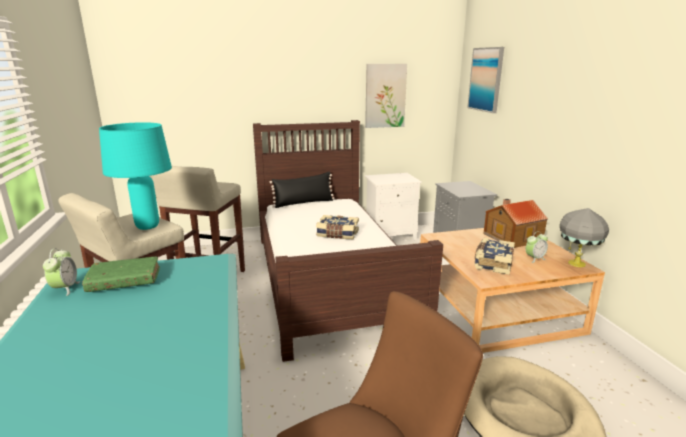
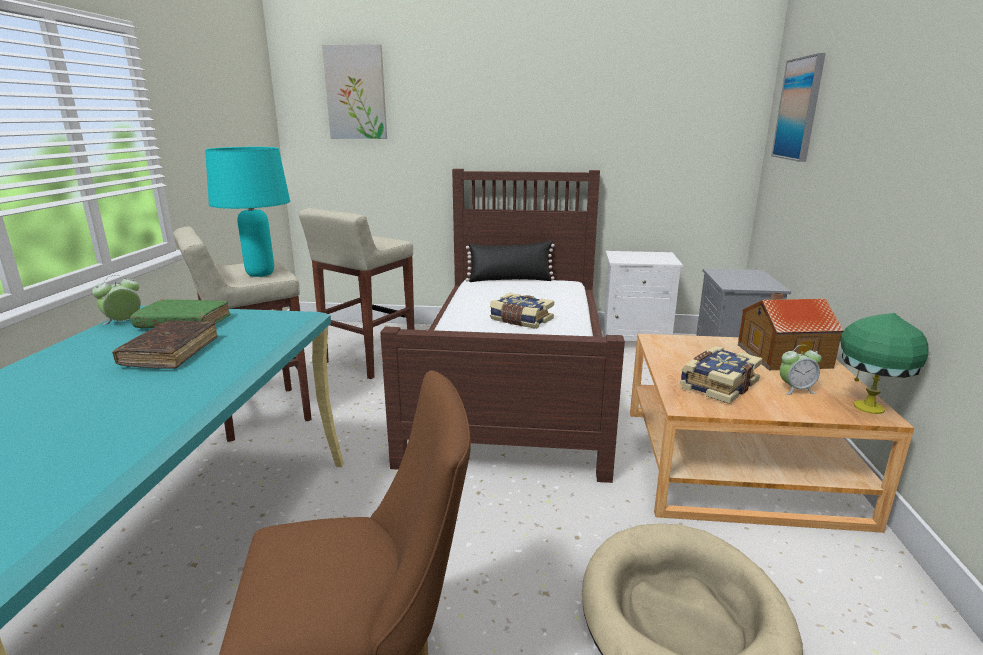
camera: 20 degrees right, 0 degrees up
(65, 288) = (123, 322): alarm clock -> alarm clock turned 150 degrees counterclockwise
(145, 309) = (170, 353): none -> brown book
(385, 96) = (643, 136): picture -> picture (356, 93)
(575, 263) = (867, 406): grey table lamp -> green table lamp

